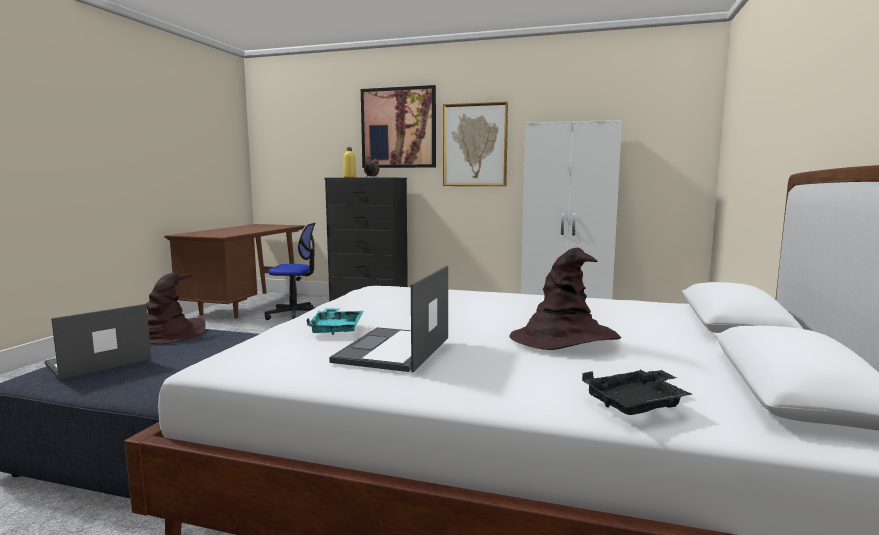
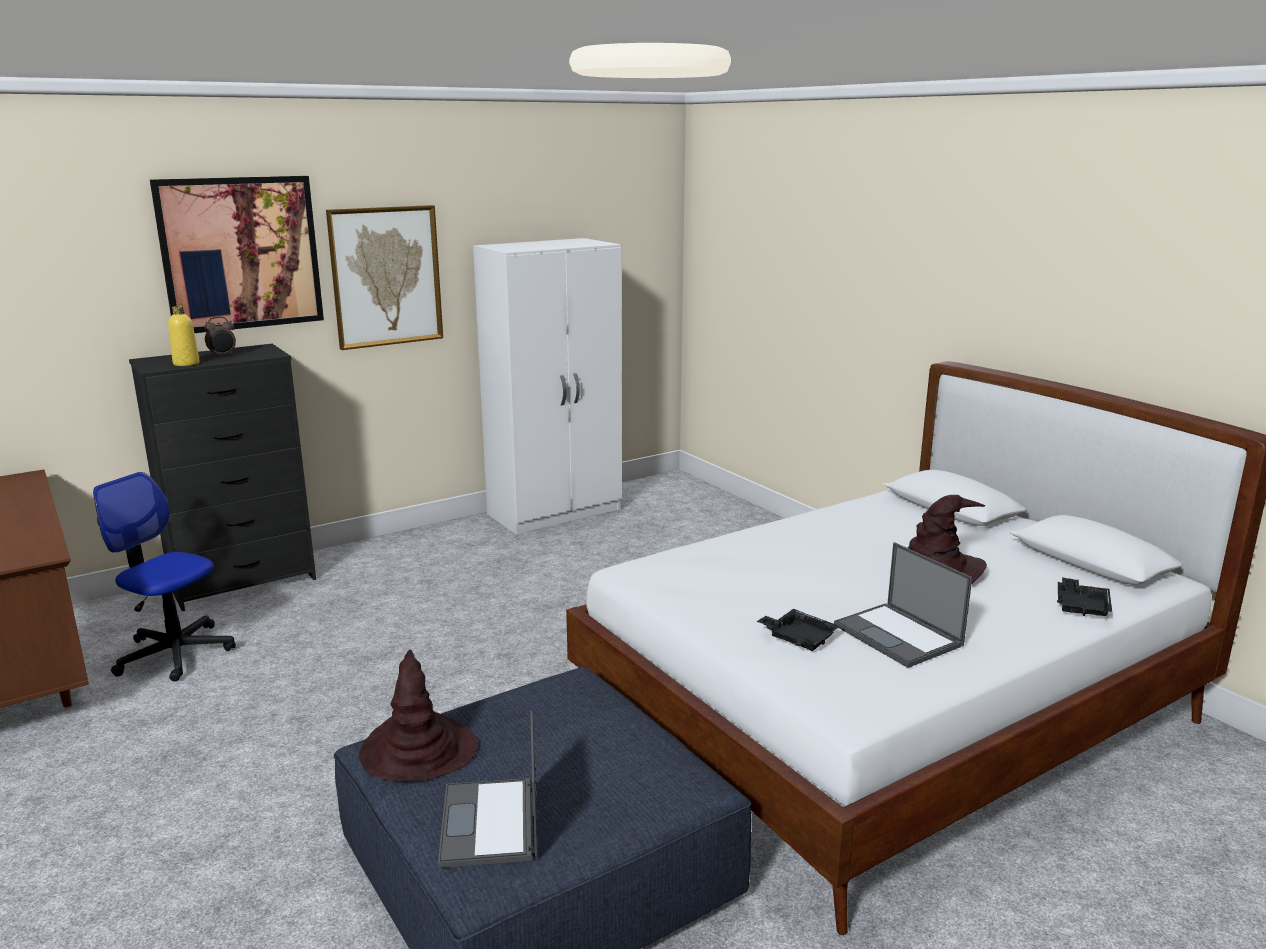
camera: 50 degrees left, 10 degrees up
(295, 315) = (175, 653): office chair -> office chair turned 105 degrees counterclockwise
(337, 329) = (798, 638): turquoise tray -> black tray

